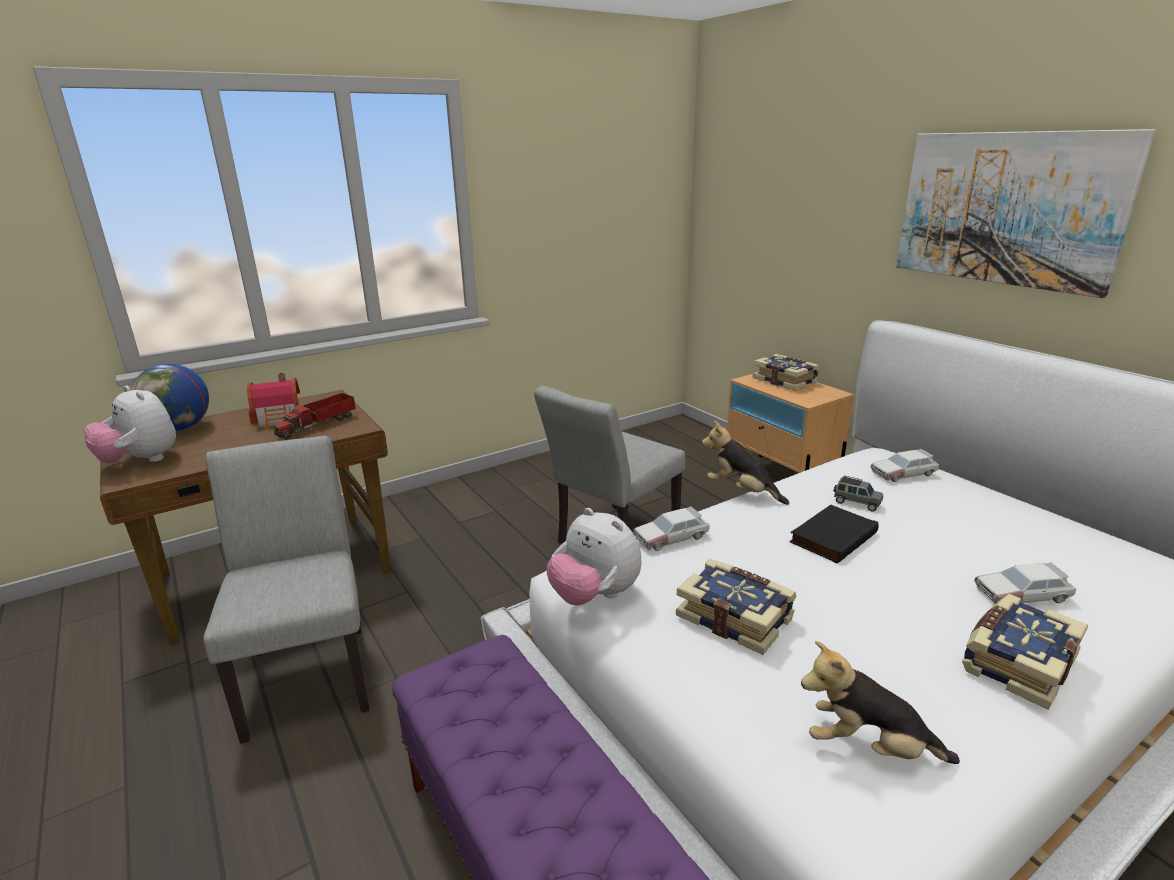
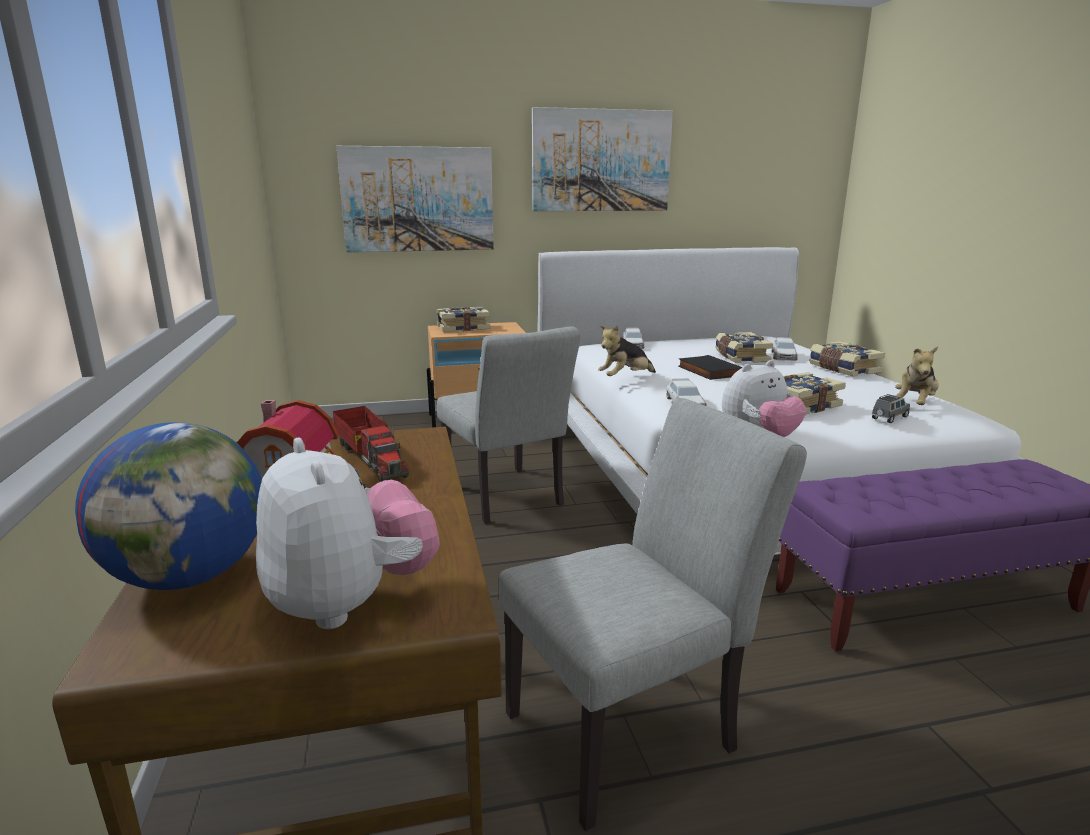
camera: 70 degrees left, 5 degrees down
(141, 461) = (351, 603): plush toy -> plush toy turned 90 degrees counterclockwise
(309, 671) = (634, 726): grey chair -> grey chair turned 150 degrees clockwise
(790, 237) = (418, 199): none -> picture
(856, 503) = (666, 359): grey toy car -> grey toy car (889, 418)
(951, 555) = (740, 357): none -> book

